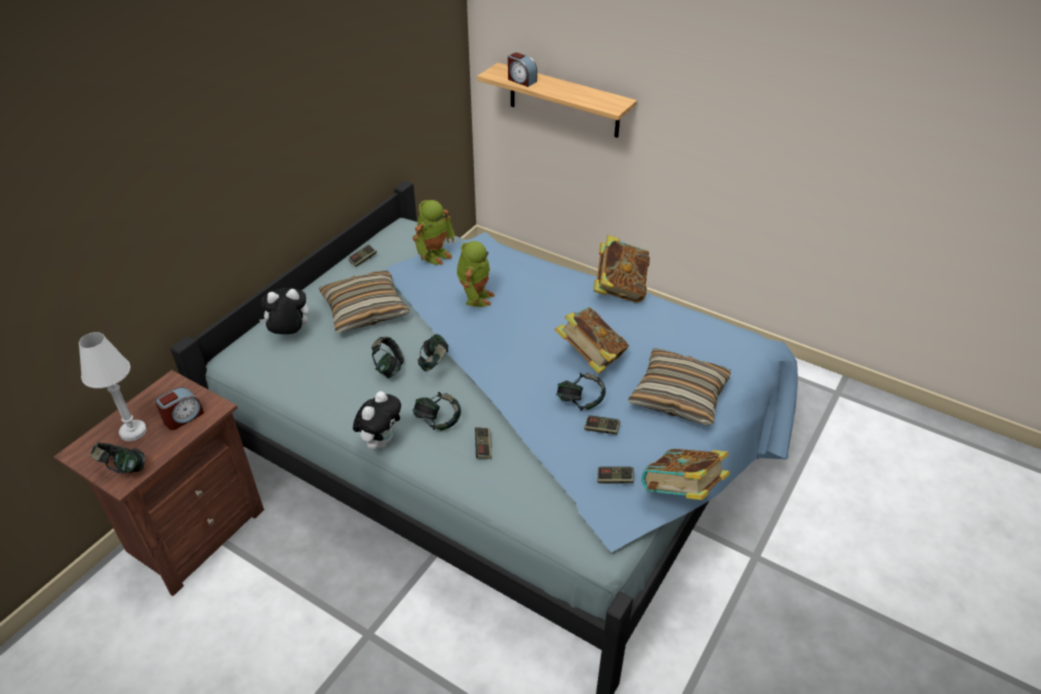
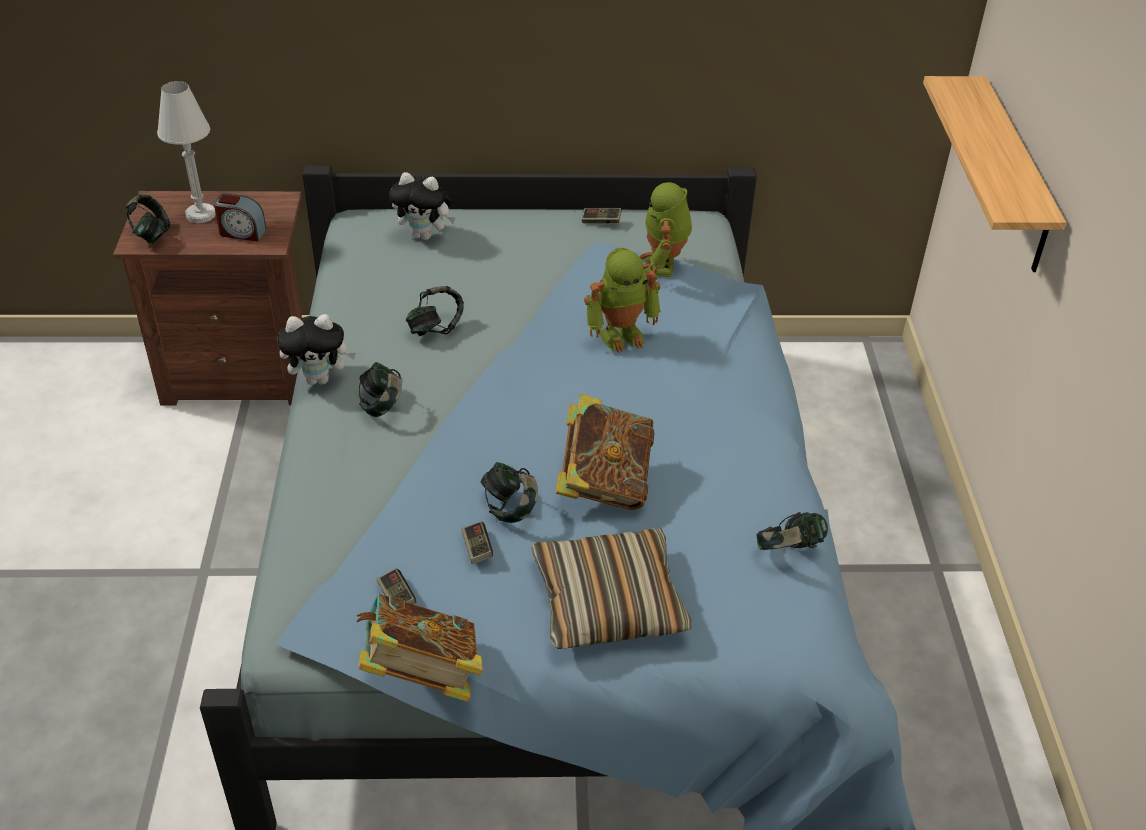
camera: 55 degrees right, 0 degrees up
(289, 334) = (425, 235): plush toy -> plush toy turned 150 degrees clockwise
(365, 310) = (514, 265): pillow -> none
(434, 364) = (466, 356): headphones -> headphones (788, 551)
(435, 254) = (663, 265): toy robot -> toy robot turned 90 degrees clockwise
(483, 447) = (370, 460): game controller -> none
(521, 80) = (965, 111): alarm clock -> none
(620, 289) = (777, 454): book -> none

